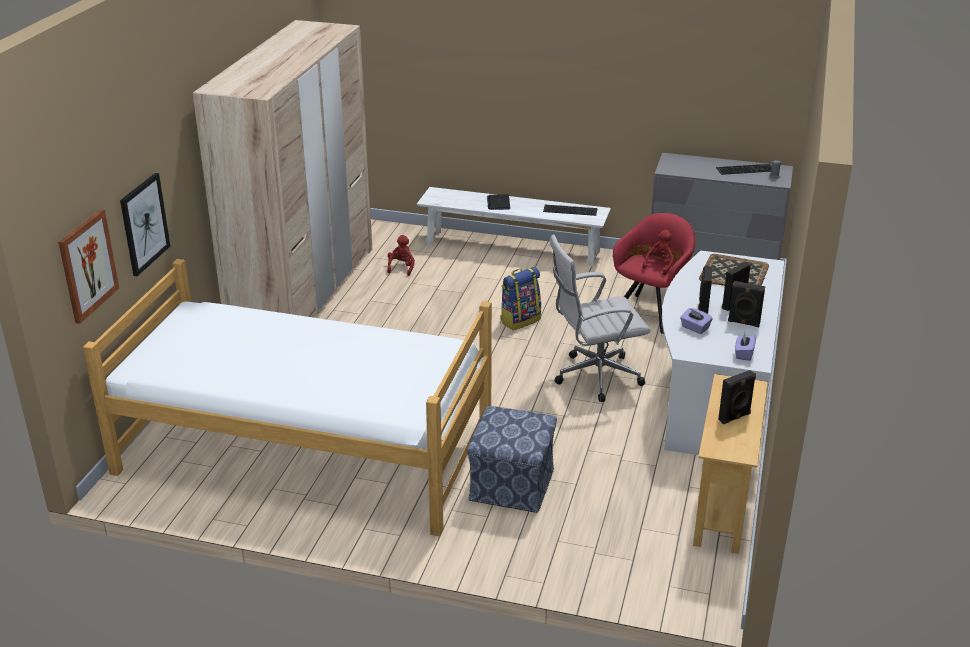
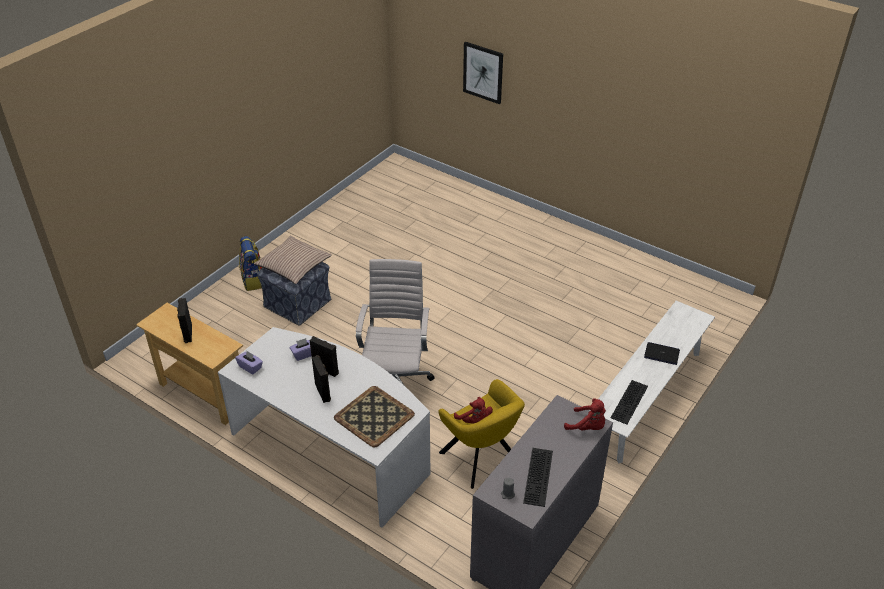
camera: 110 degrees right, 10 degrees up
(87, 265) = (429, 51): picture -> none
(304, 292) = (600, 256): beige wardrobe -> none
(305, 448) = (391, 228): bed -> none
(401, 268) = (626, 315): red plush toy -> red plush toy (587, 427)
(512, 426) = (293, 266): none -> pillow
(520, 320) = (504, 365): backpack -> backpack (253, 280)
(651, 311) = (481, 459): red armchair -> yellow armchair
(743, 323) = (291, 386): black speaker -> none

